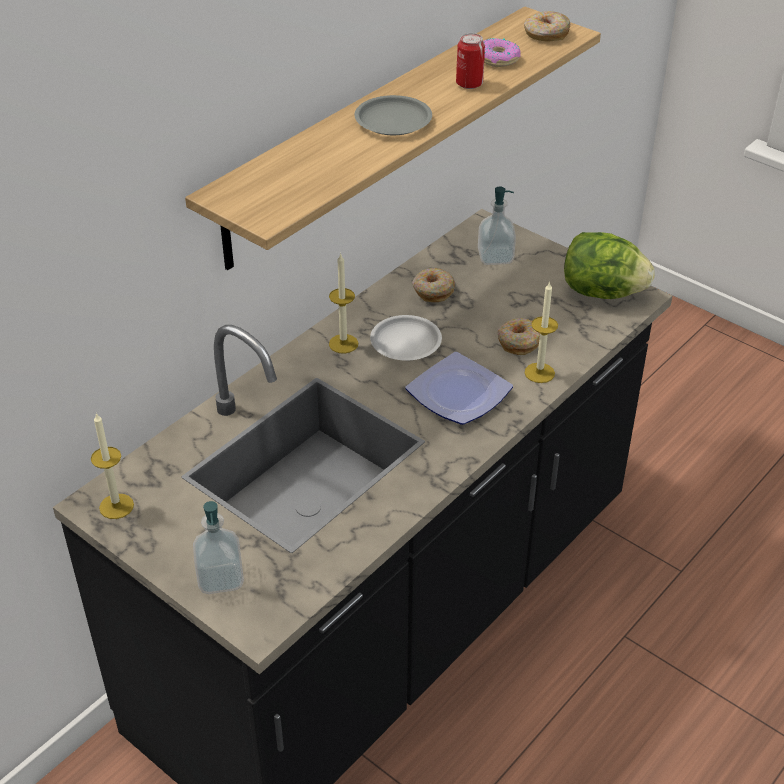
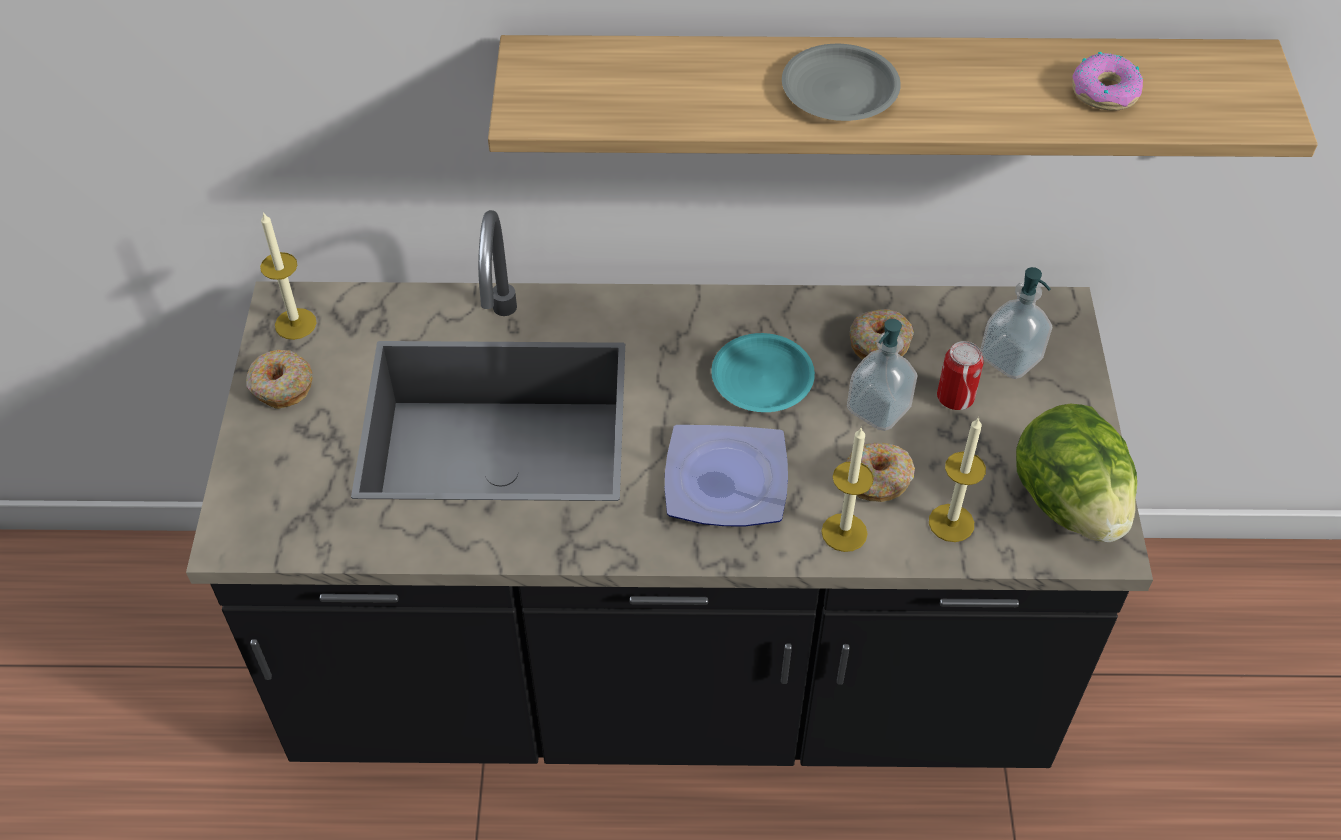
camera: 50 degrees right, 10 degrees up
(220, 578) = (270, 466): soap dispenser -> soap dispenser (878, 409)
(343, 344) = (702, 328): candle -> candle (951, 523)
(406, 343) = (762, 379): white plate -> turquoise plate
(469, 84) = (1009, 102): can -> can (955, 398)
(546, 34) = (1232, 98): donut -> donut (281, 386)

